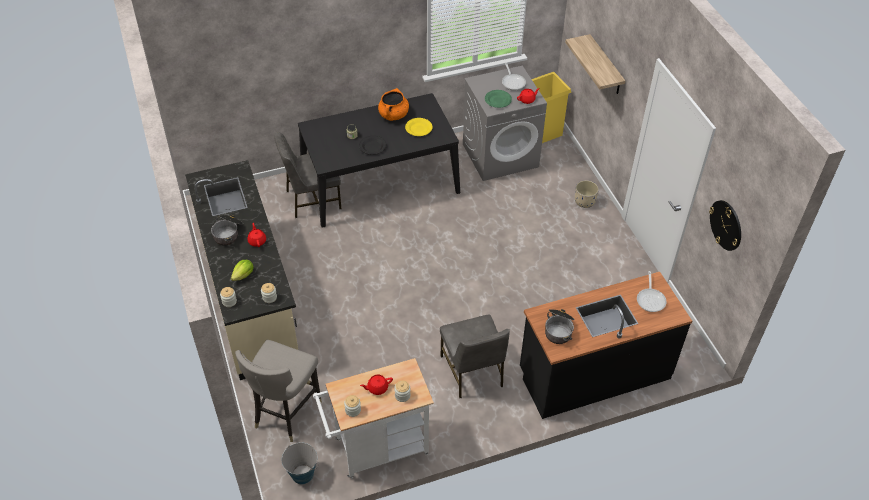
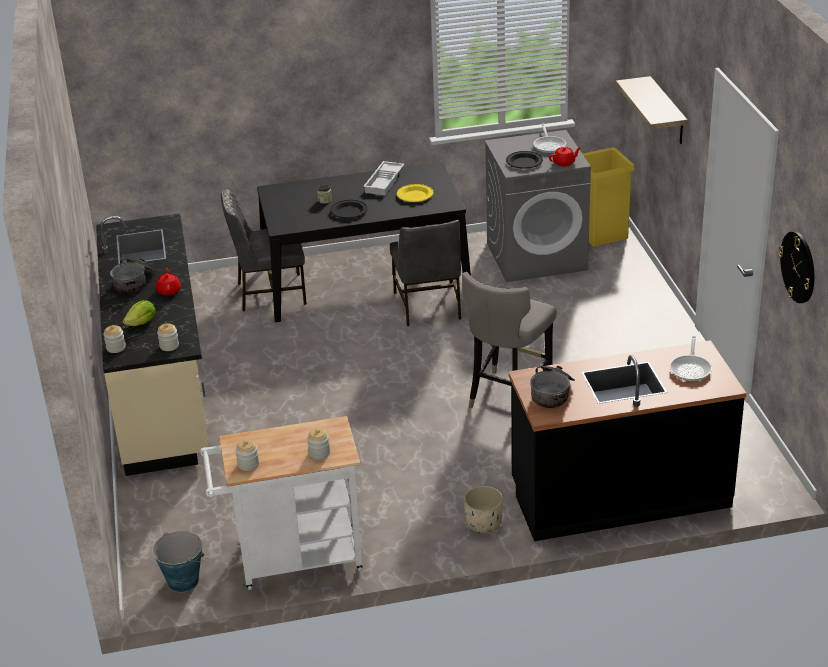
camera: 10 degrees right, 15 degrees down
(285, 413) = (177, 514): grey stool -> grey stool (507, 397)
(377, 388) = (287, 443): red teapot -> none
(393, 115) = (385, 182): orange cooking pot -> white tray
(472, 372) = (446, 484): grey chair -> grey chair (428, 306)
(498, 100) = (524, 162): green plate -> black plate
(585, 202) = (645, 309): beige planter -> beige planter (484, 524)

